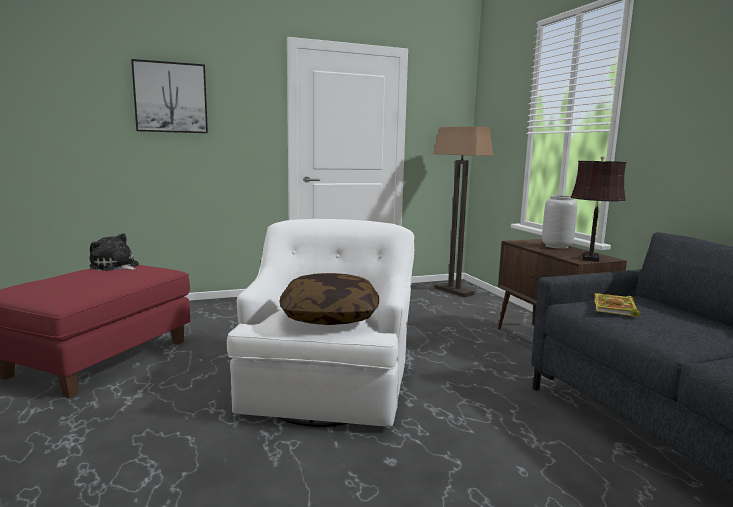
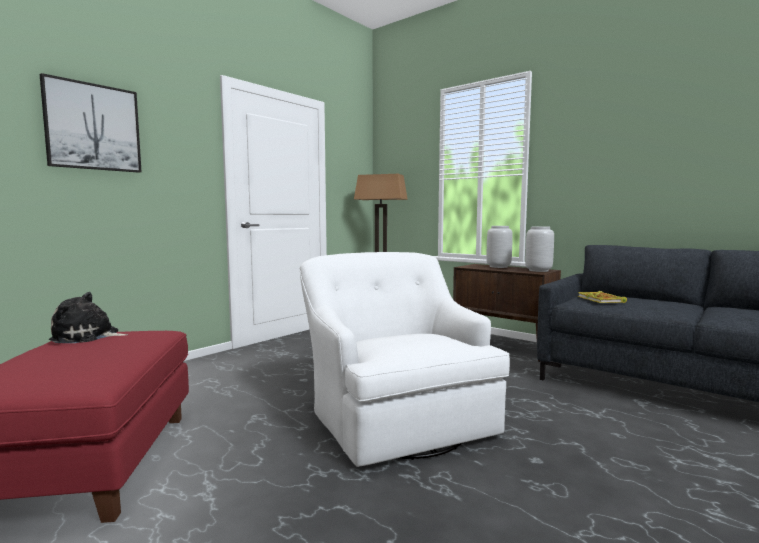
camera: 30 degrees left, 5 degrees down
(330, 316) = (425, 340): pillow -> none
(590, 258) = (539, 270): brown table lamp -> grey vase

